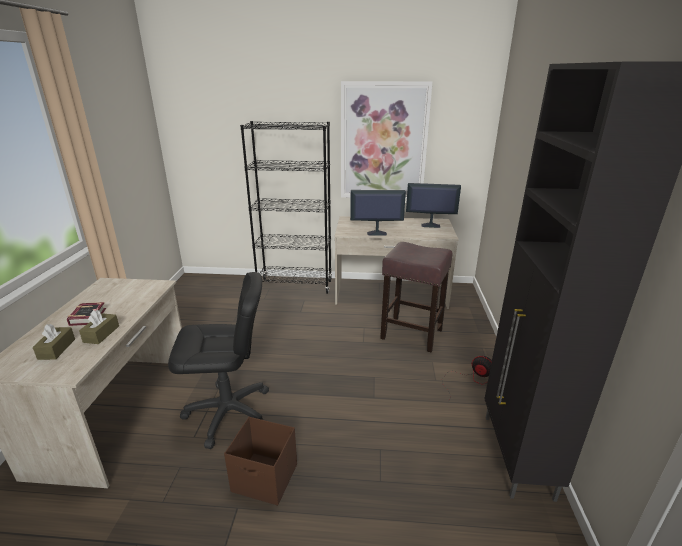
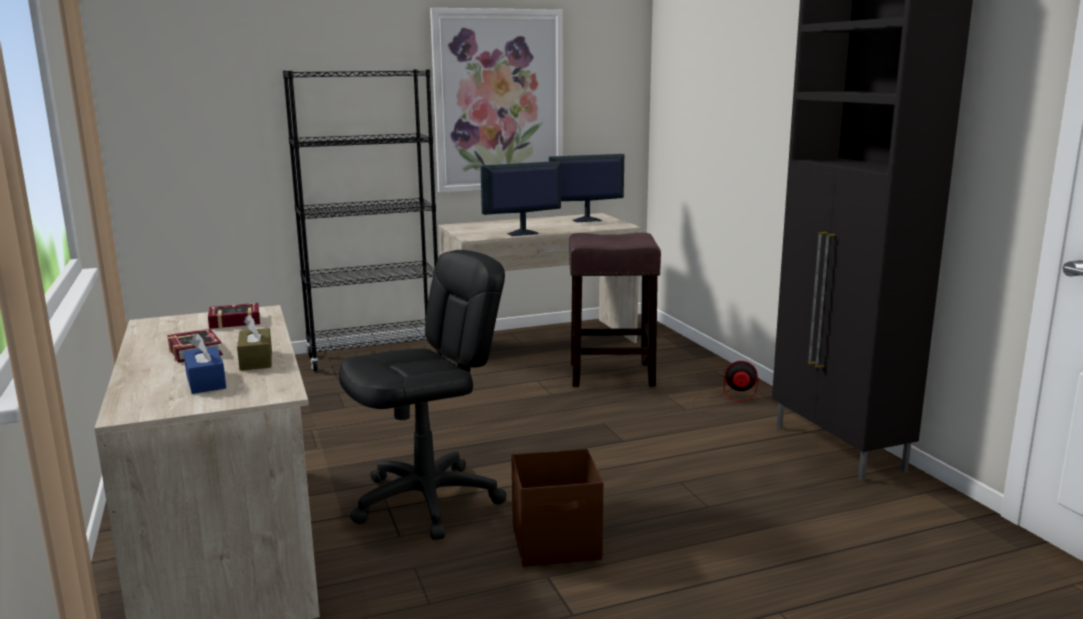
camera: 25 degrees left, 10 degrees down
(57, 349) = (206, 381): brown tissue box -> blue tissue box
(137, 291) = (232, 321): none -> book

